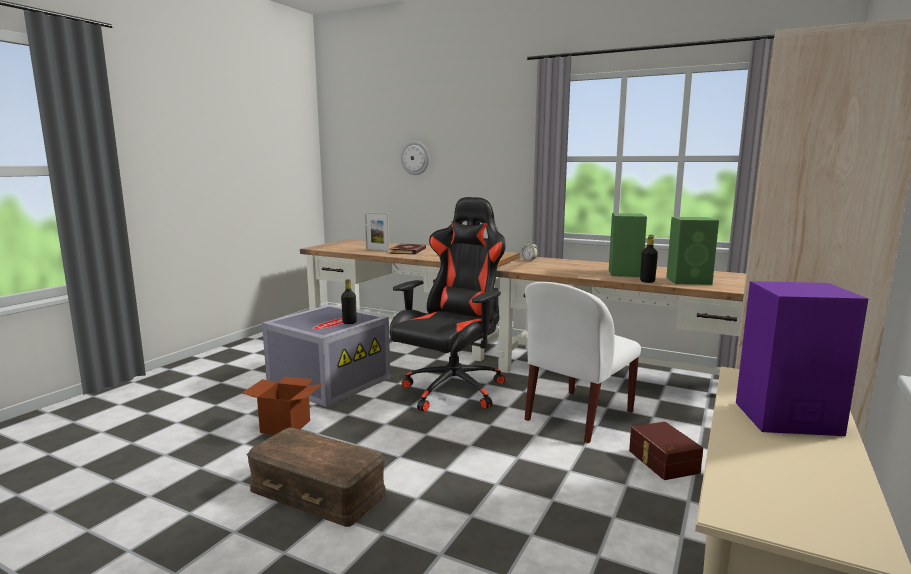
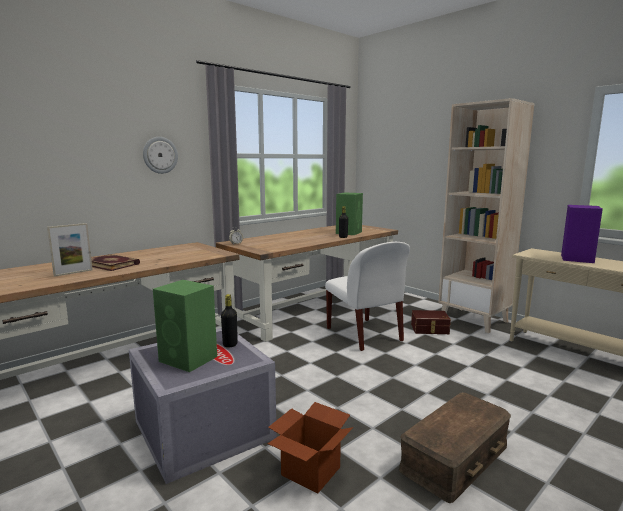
camera: 70 degrees left, 0 degrees up
(415, 158) = (56, 152): wall clock -> wall clock (160, 155)
(449, 394) = (294, 369): black office chair -> none
(625, 273) = (315, 236): green speaker -> green speaker (189, 359)

